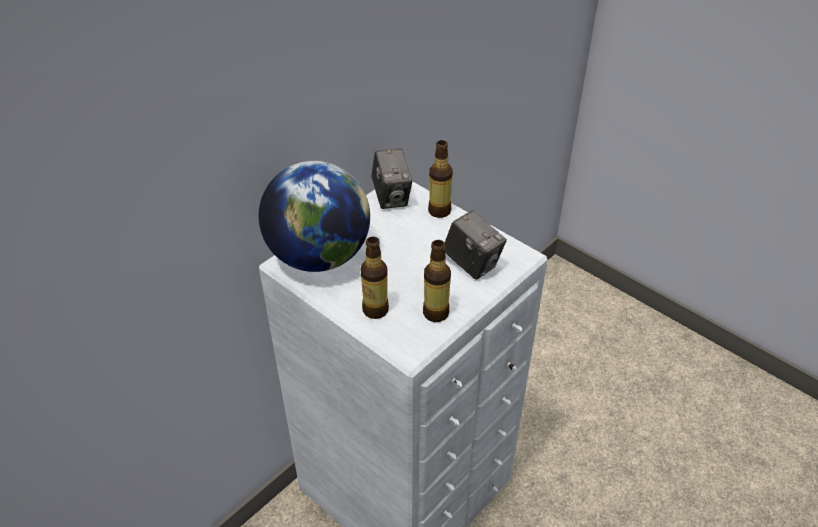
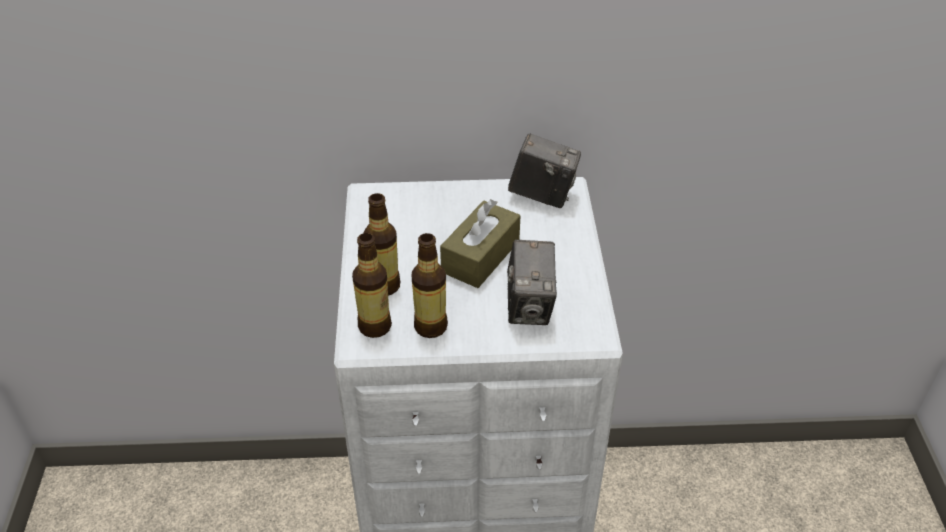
camera: 45 degrees right, 0 degrees up
(319, 256) = (403, 207): globe -> none
(391, 197) = (542, 195): camera -> camera turned 105 degrees counterclockwise
(406, 255) = (480, 256): none -> brown tissue box
(439, 211) = (570, 236): bottle -> bottle (375, 326)

